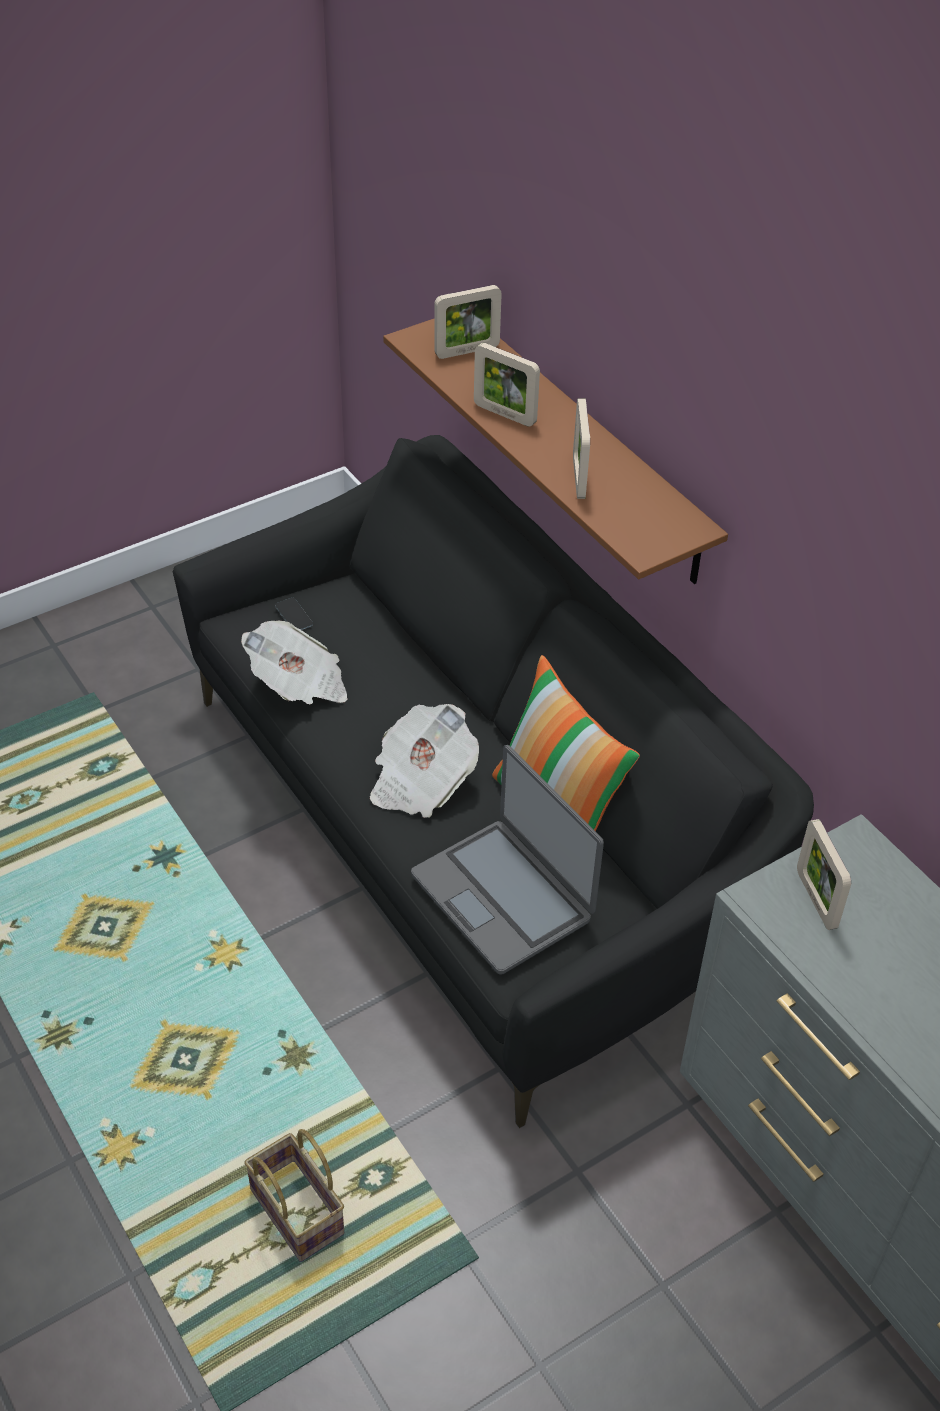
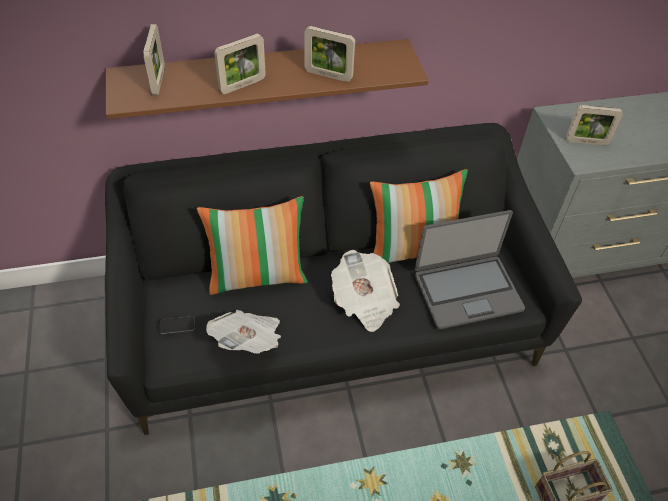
camera: 70 degrees left, 5 degrees up
(410, 662) = (257, 276): none -> pillow

